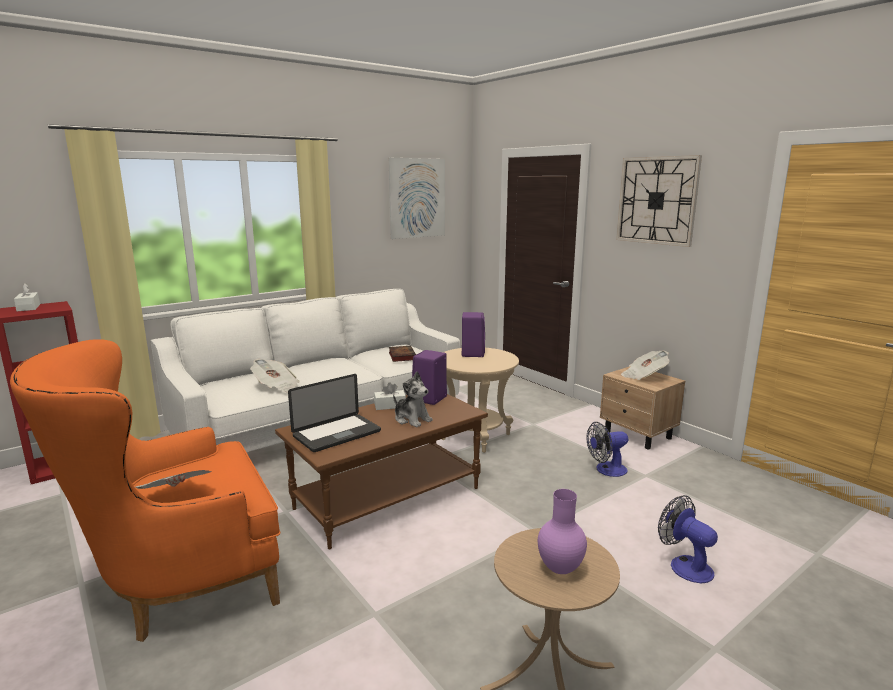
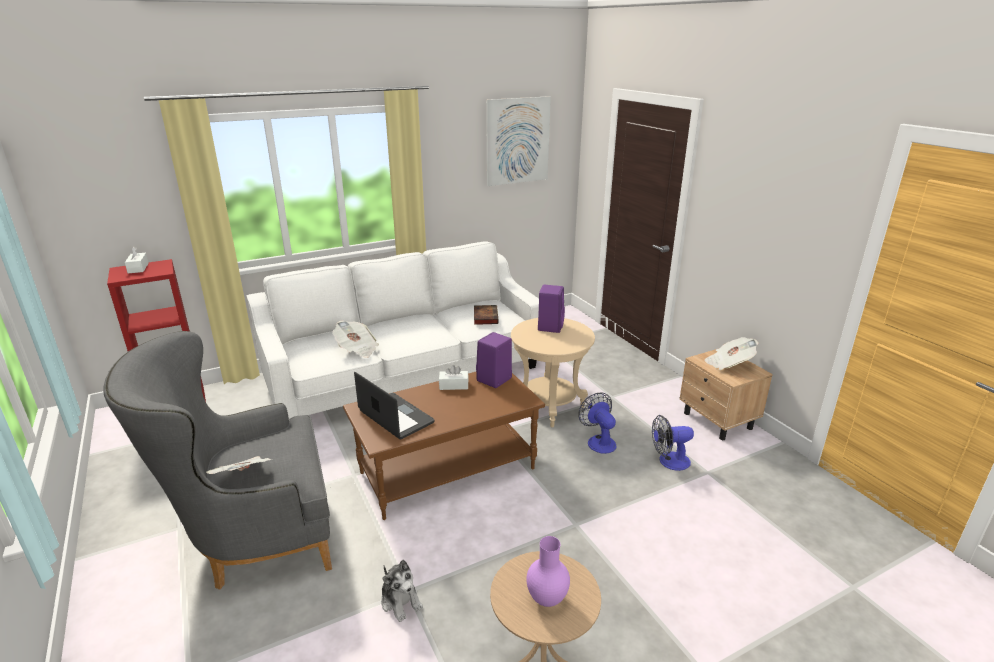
camera: 10 degrees right, 10 degrees up
(178, 583) = (254, 538): orange armchair -> grey armchair
(337, 434) = (396, 417): laptop -> laptop turned 105 degrees counterclockwise
(412, 419) = (469, 405): plush toy -> plush toy (401, 601)
(657, 200) = (764, 177): wall clock -> none
(684, 565) = (708, 581): fan -> fan (598, 441)

